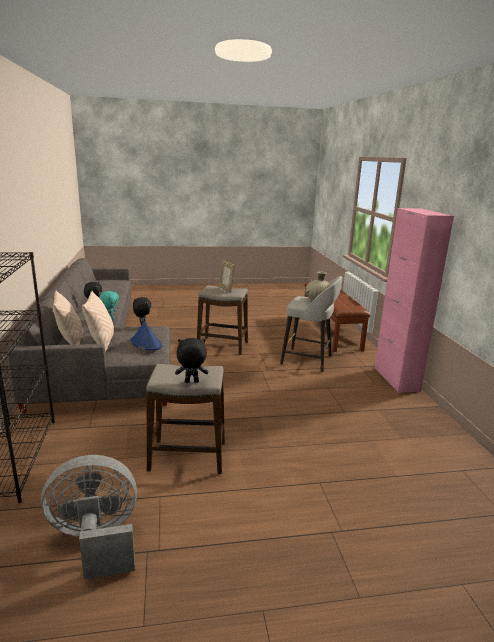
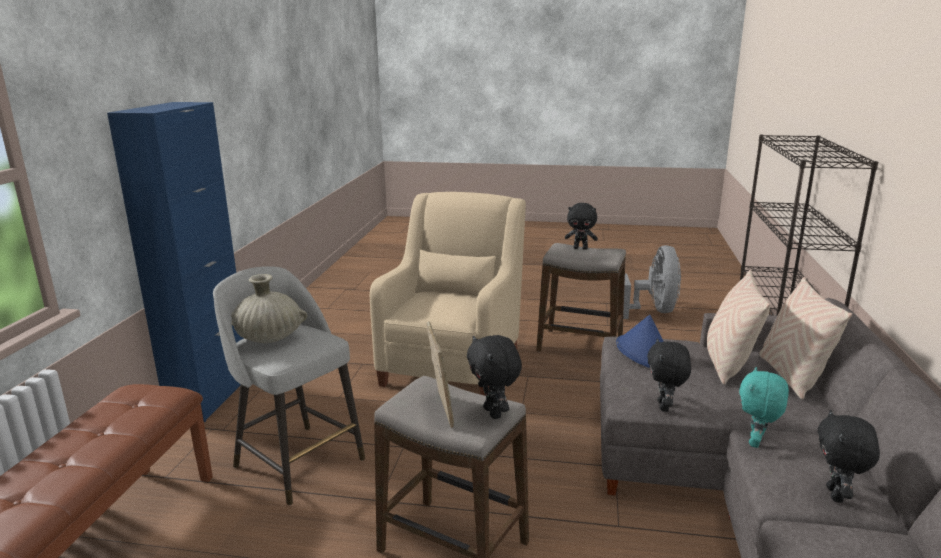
camera: 160 degrees left, 0 degrees up
(96, 540) = (653, 311): grey fan -> grey fan turned 90 degrees counterclockwise
(207, 289) = (494, 413): none -> black plush toy
(282, 422) = (454, 363): none -> beige armchair
(396, 379) = (210, 396): pink cabinet -> blue cabinet

